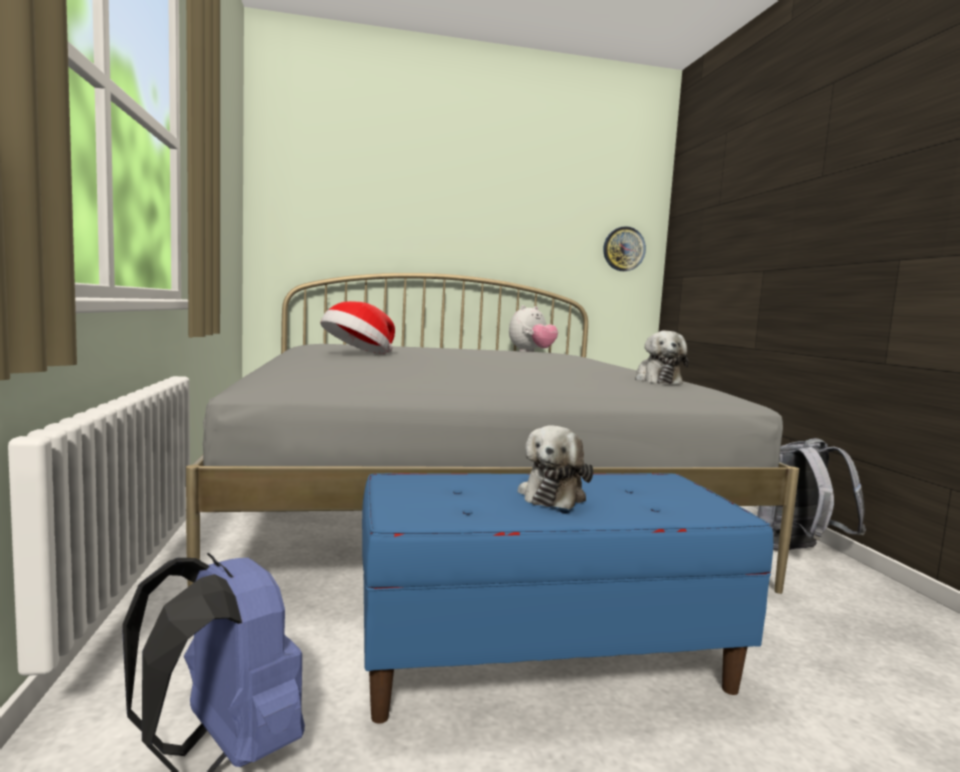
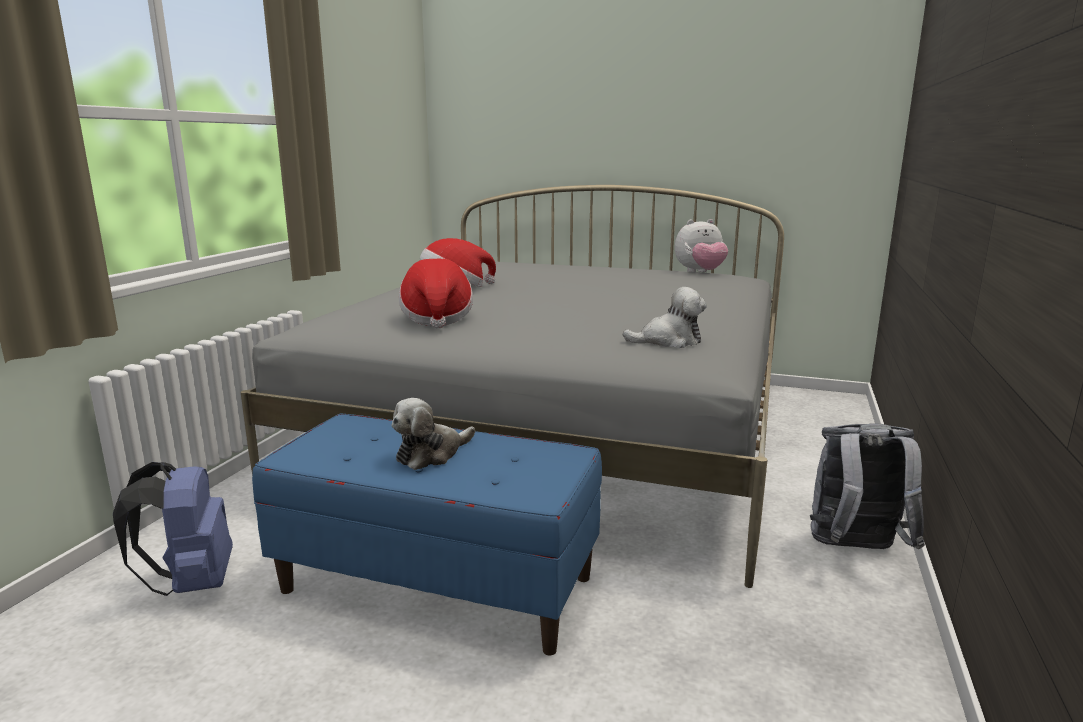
camera: 30 degrees right, 10 degrees up
(413, 370) = (436, 318): none -> hat
(623, 249) = (840, 140): wall clock -> none
(656, 380) = (668, 341): plush toy -> plush toy turned 120 degrees counterclockwise

